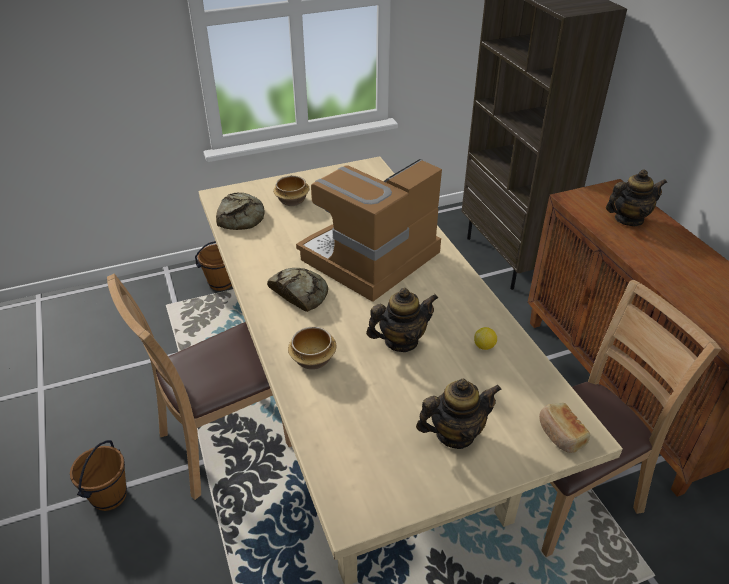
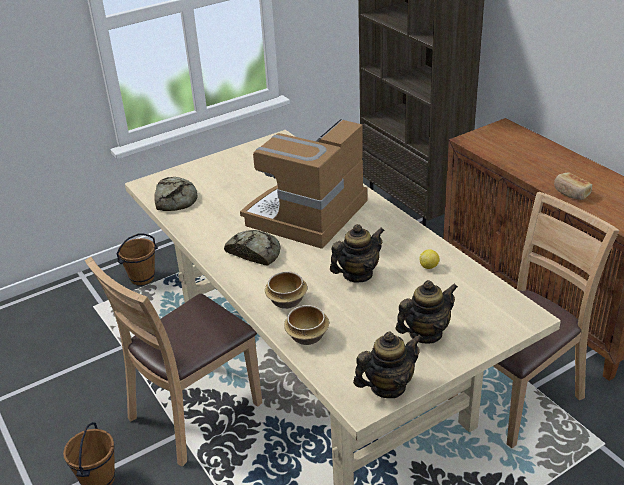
camera: 10 degrees left, 5 degrees down
(293, 201) = (219, 179): bowl -> bowl (308, 336)
(560, 434) = (509, 319): bread -> bread (571, 193)
(628, 219) = (521, 149): teapot -> teapot (387, 386)

